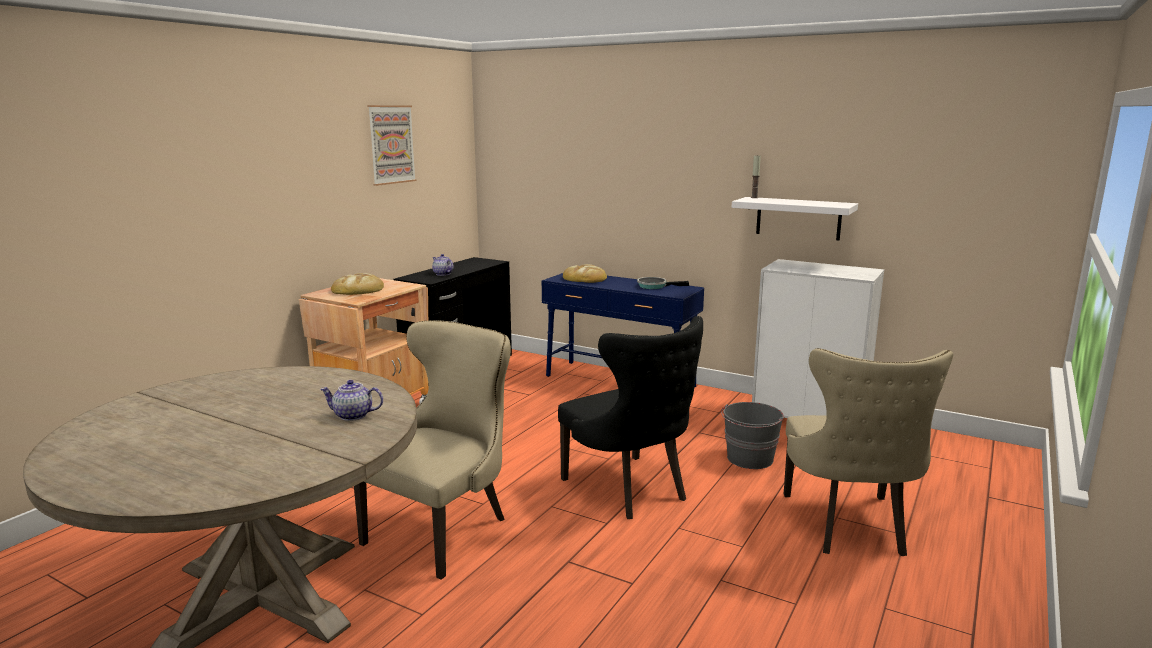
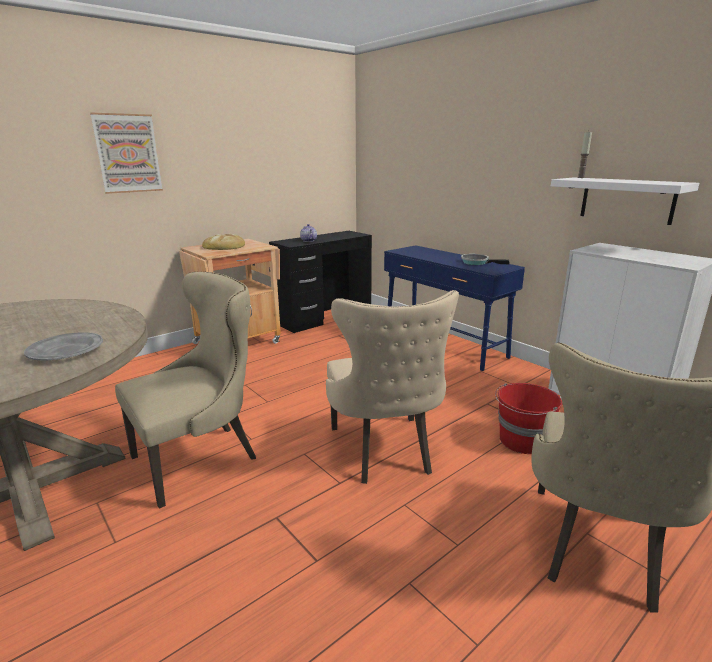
camera: 20 degrees right, 5 degrees up
(352, 415) = (66, 351): teapot -> grey plate
(391, 144) = (271, 131): picture -> picture (128, 153)
(584, 278) = (421, 252): bread -> none
(630, 489) = (385, 451): black chair -> beige chair
(749, 459) = (522, 441): grey bucket -> red bucket

